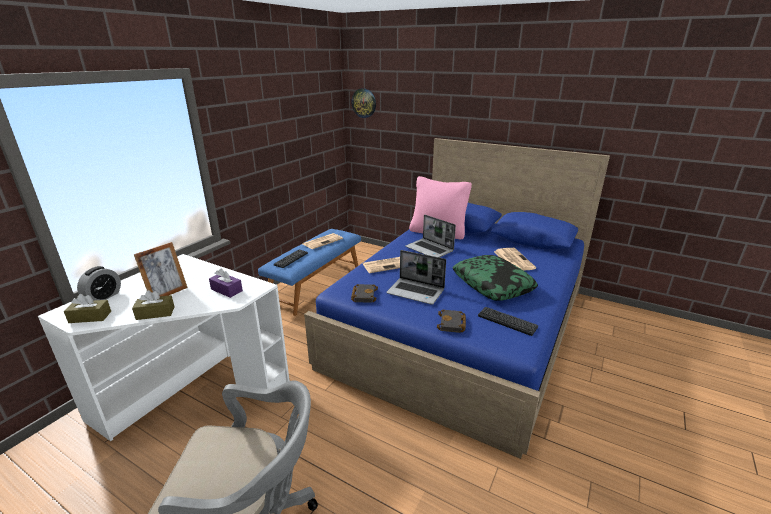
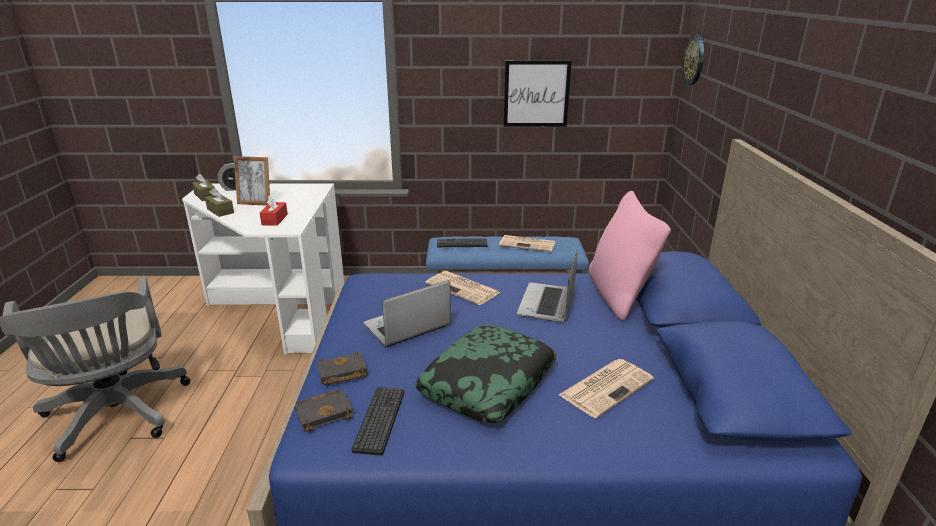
camera: 60 degrees right, 0 degrees up
(226, 290) = (274, 219): purple tissue box -> red tissue box
(289, 139) = (536, 93): none -> picture
(363, 295) = (369, 296): black book -> black book (325, 412)
(416, 292) = (406, 326): laptop -> laptop turned 60 degrees clockwise

